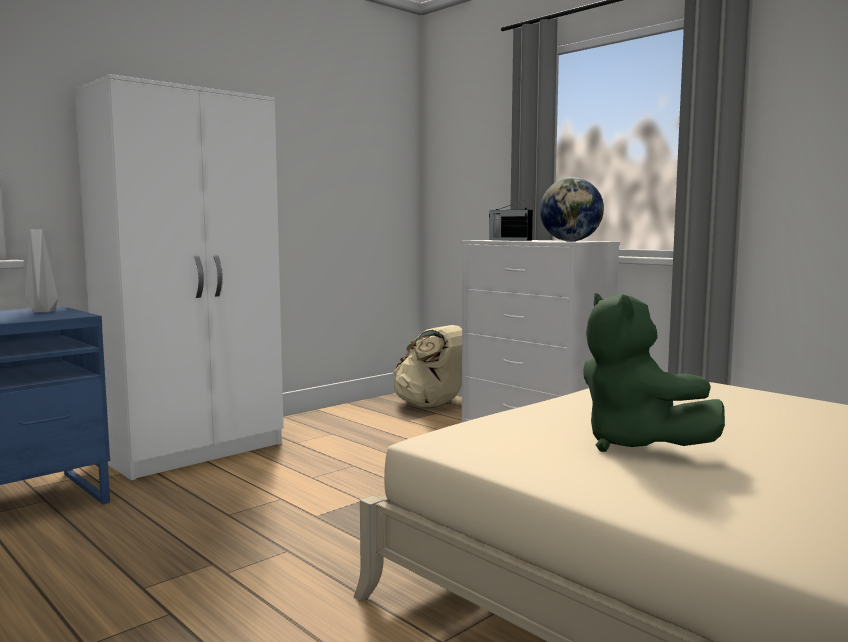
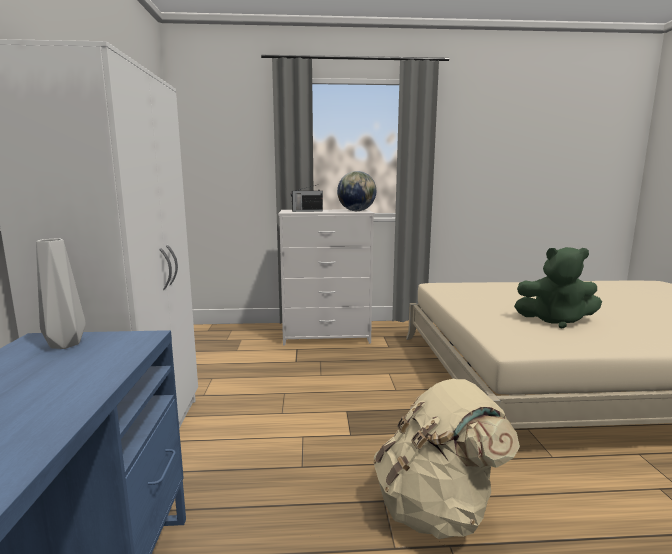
camera: 50 degrees left, 5 degrees up
(432, 405) = (224, 335): beige backpack -> beige backpack (436, 509)

